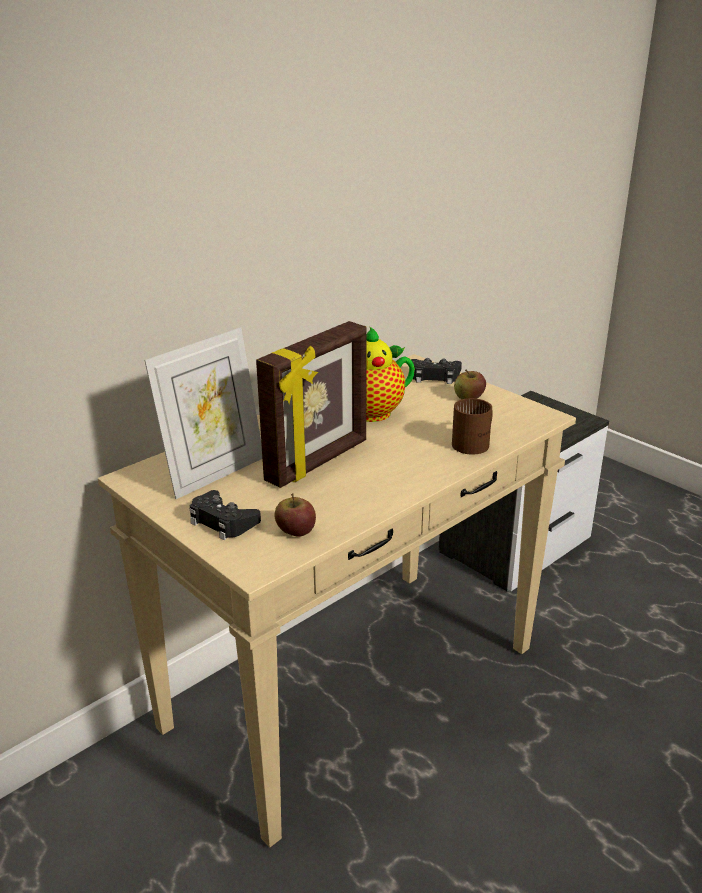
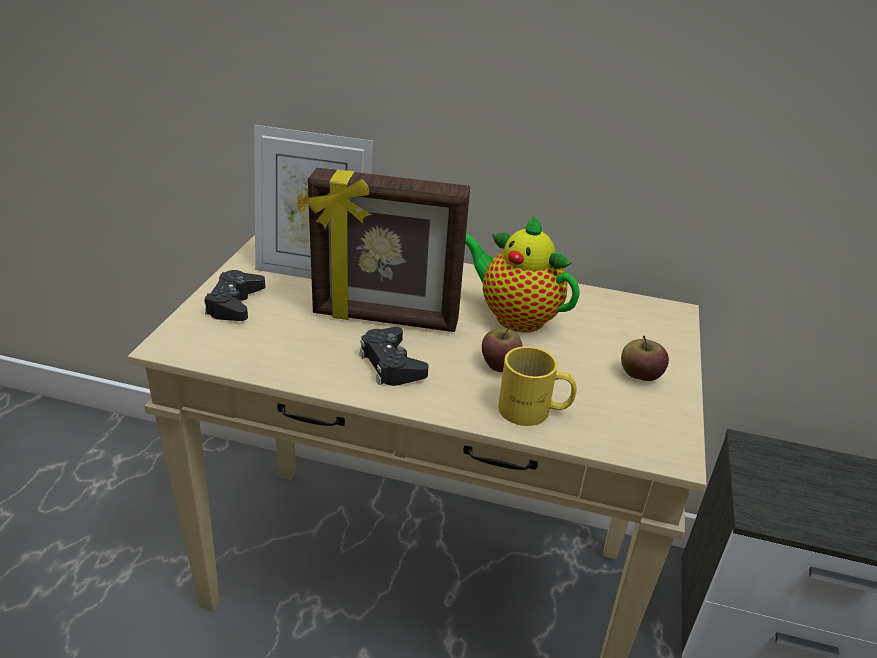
camera: 55 degrees right, 5 degrees up
(295, 531) = (245, 347): apple -> apple (500, 365)
(434, 376) = (660, 334): black game controller -> black game controller (391, 364)
(476, 442) = (534, 411): brown mug -> yellow mug

